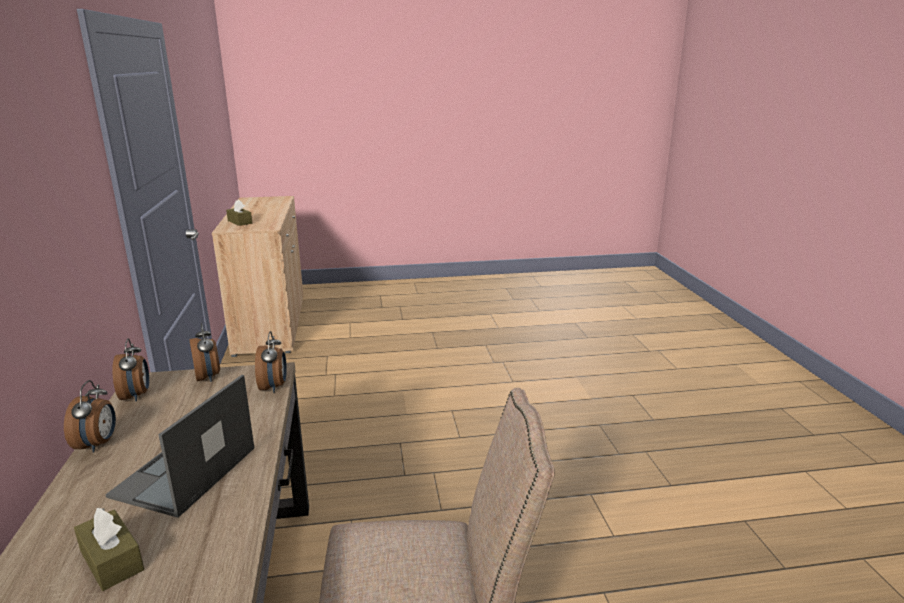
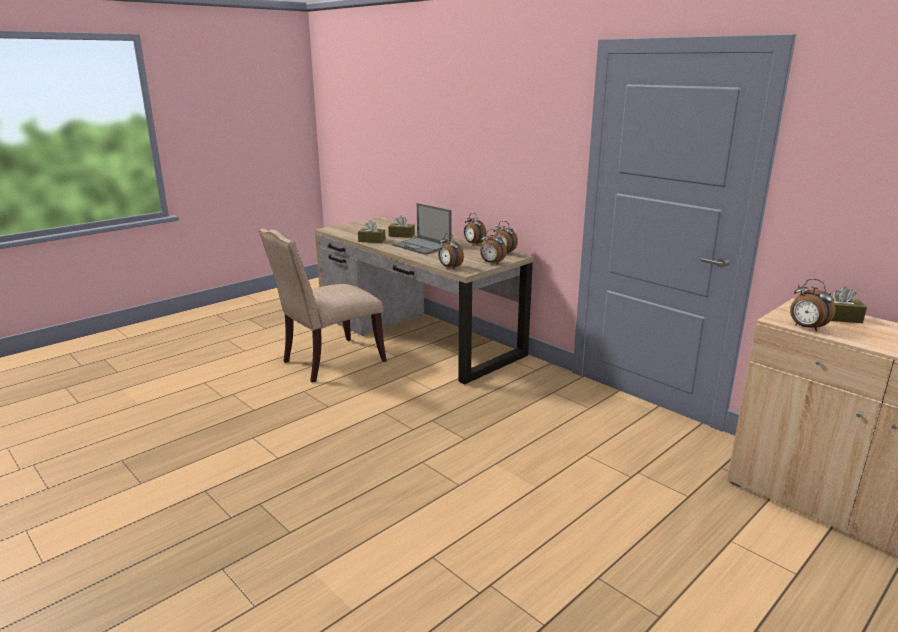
camera: 145 degrees right, 0 degrees up
(184, 473) = (422, 246): laptop -> laptop turned 150 degrees clockwise
(217, 557) = (371, 240): none -> brown tissue box
(274, 222) = (806, 328): none -> alarm clock

